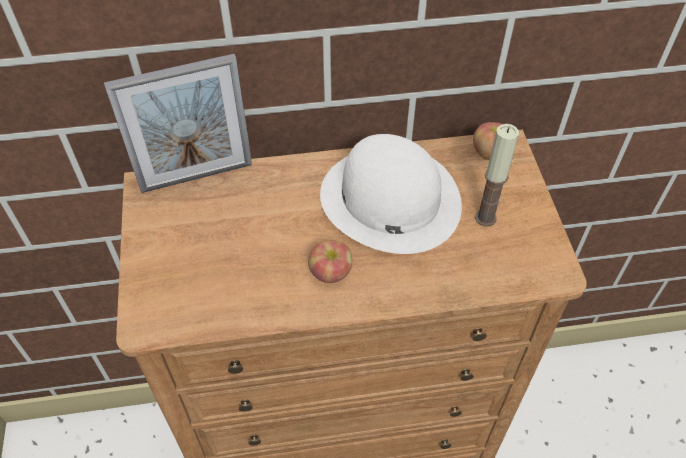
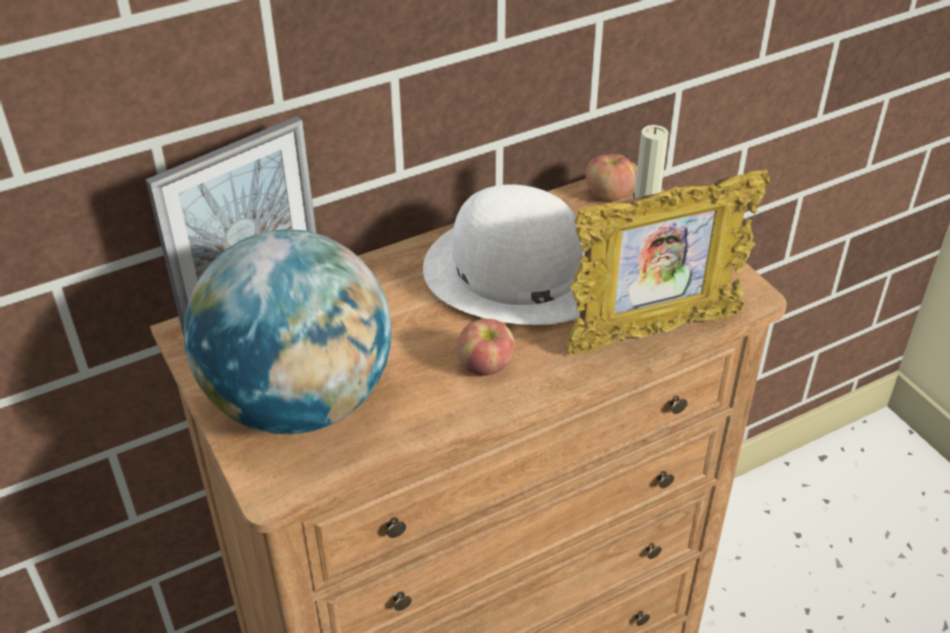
camera: 20 degrees left, 10 degrees down
(191, 262) = (300, 402): none -> globe
(467, 282) = (653, 332): none -> picture frame

